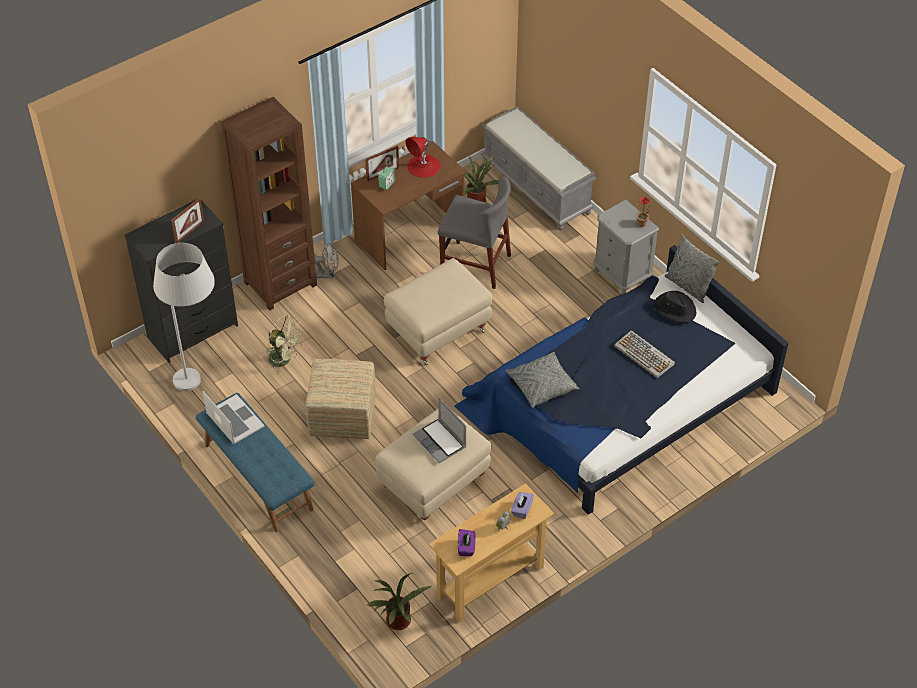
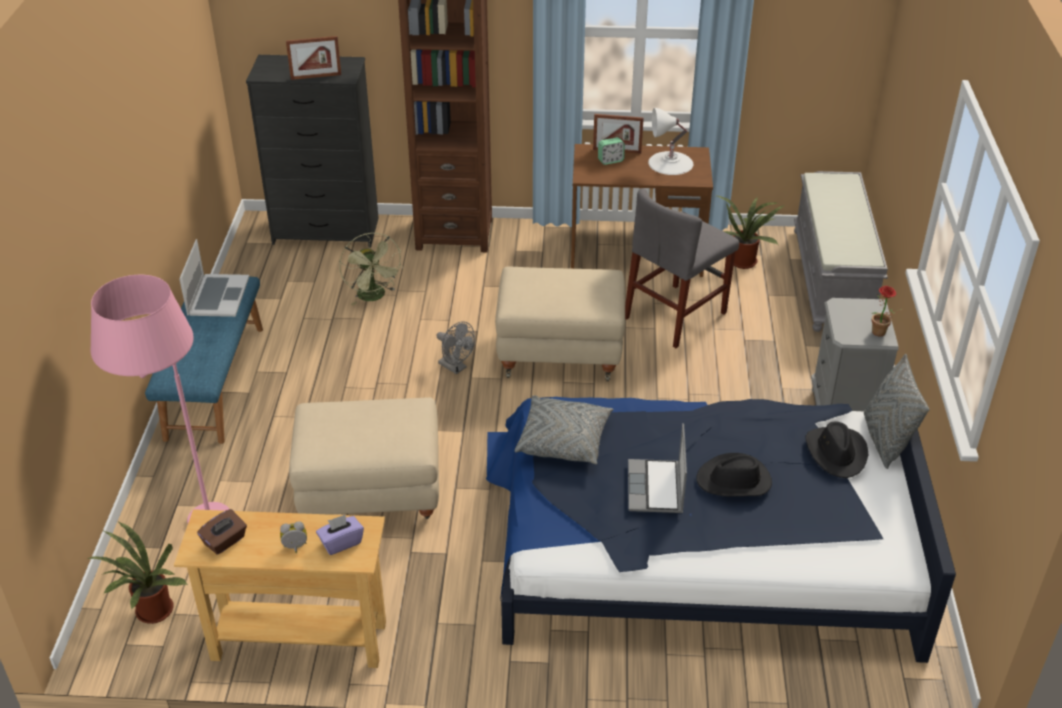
camera: 40 degrees right, 10 degrees down
(202, 382) = (278, 275): white floor lamp -> none
(328, 274) = (509, 249): grey fan -> grey fan (456, 367)
(342, 415) = (364, 374): ottoman -> none
(351, 565) = (186, 520): none -> pink floor lamp
(424, 166) = (670, 163): red table lamp -> white table lamp
(440, 441) = (376, 429): laptop -> laptop (656, 489)
(466, 547) = (225, 541): purple tissue box -> brown tissue box
(475, 264) = (675, 315): grey chair -> grey chair turned 75 degrees clockwise
(645, 355) = (734, 481): keyboard -> black hat

